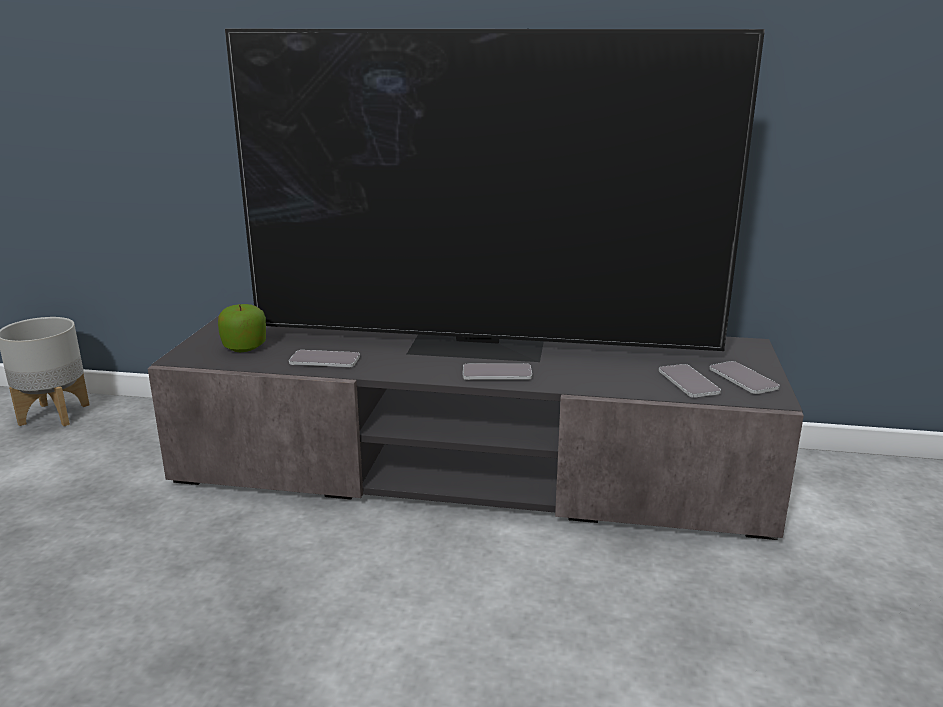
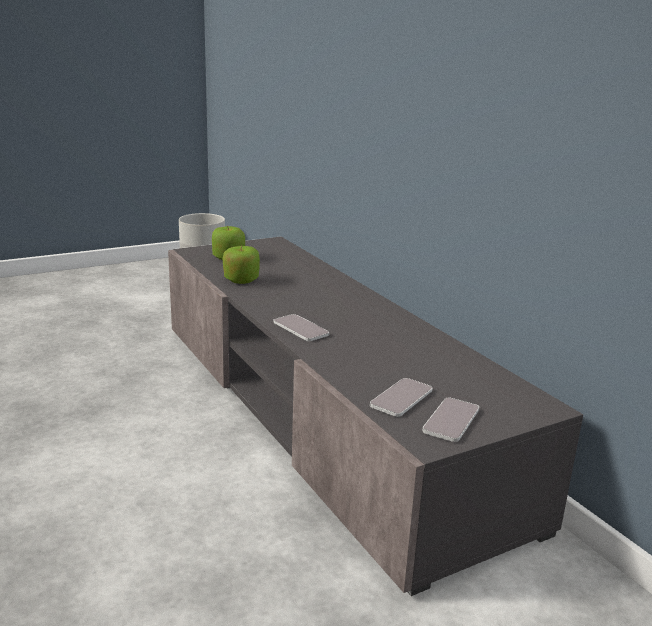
camera: 50 degrees right, 0 degrees up
(324, 360) = (241, 280): phone -> apple
(480, 344) = (344, 310): television -> none

